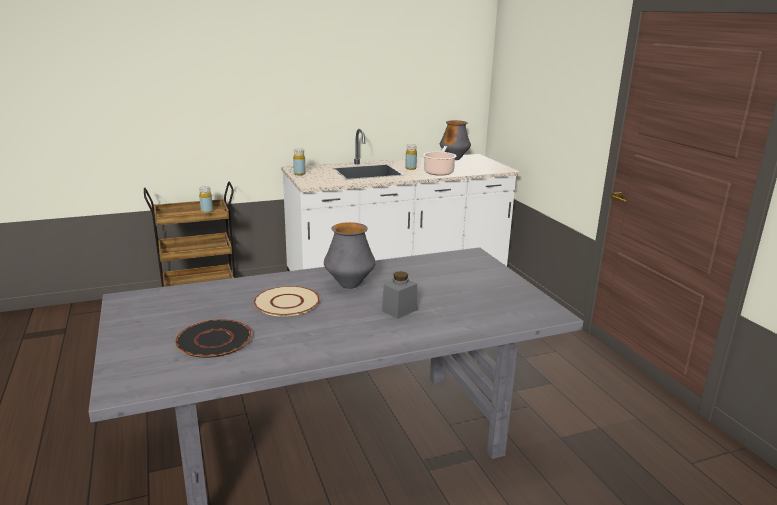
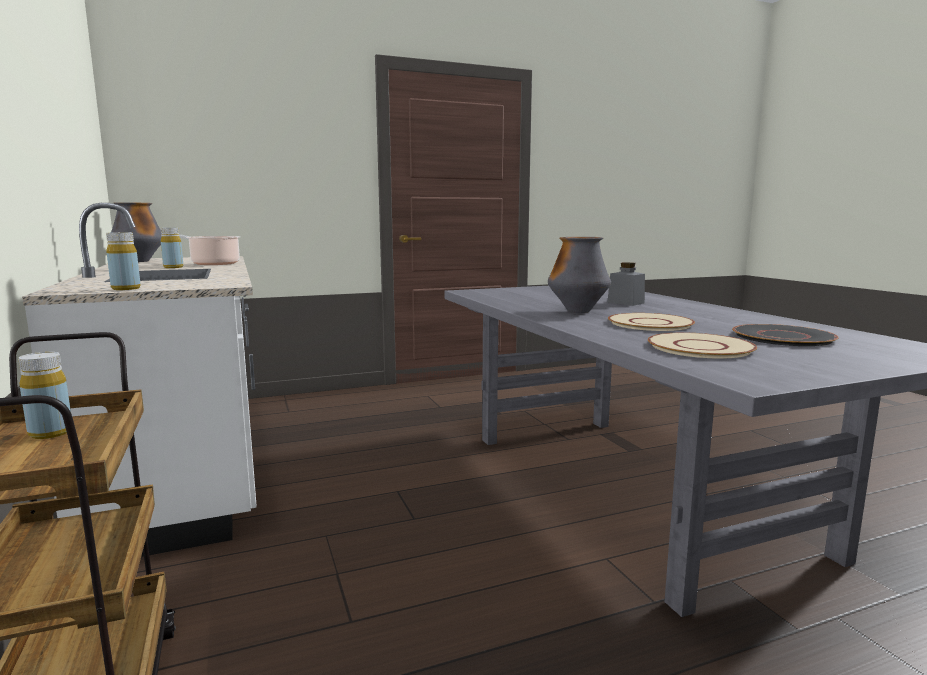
camera: 90 degrees left, 10 degrees down
(200, 303) = (699, 347): none -> beige plate

